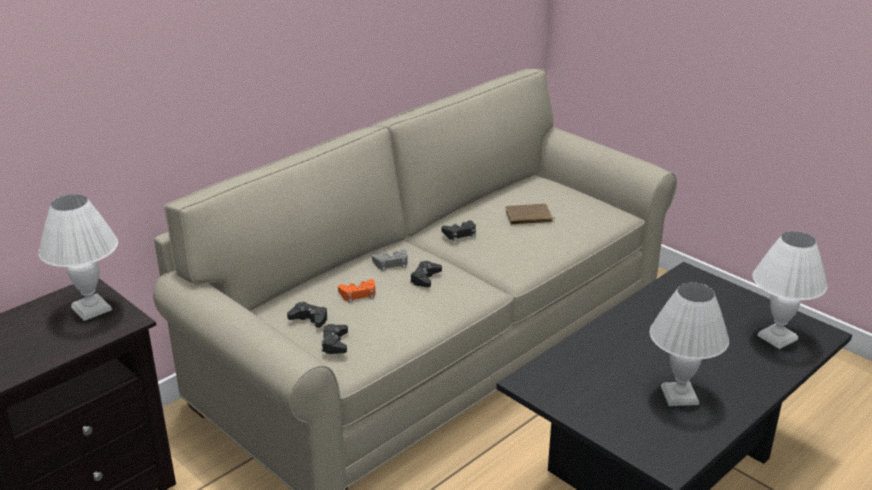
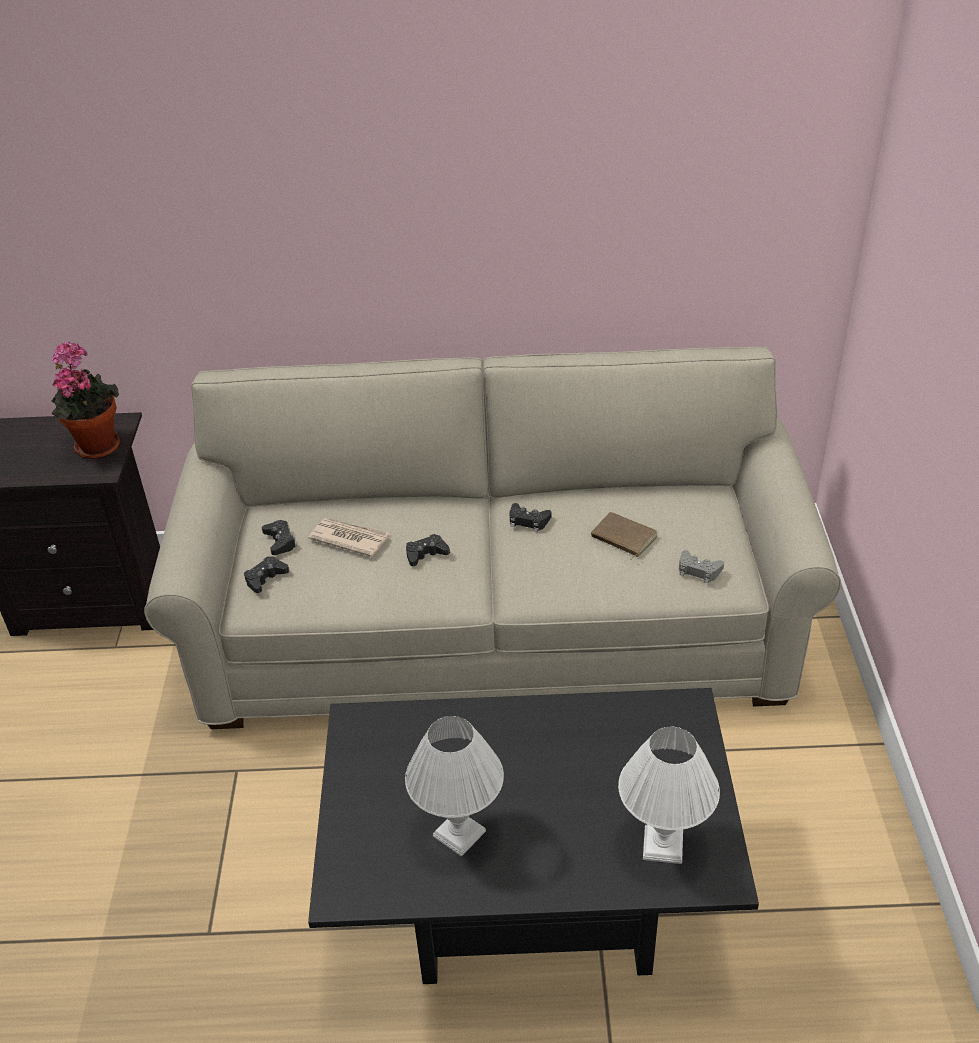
camera: 45 degrees right, 10 degrees up
(90, 309) = (96, 444): white table lamp -> potted plant
(358, 294) = (349, 538): orange game controller -> newspaper
(391, 263) = (420, 520): grey game controller -> grey game controller (698, 570)

